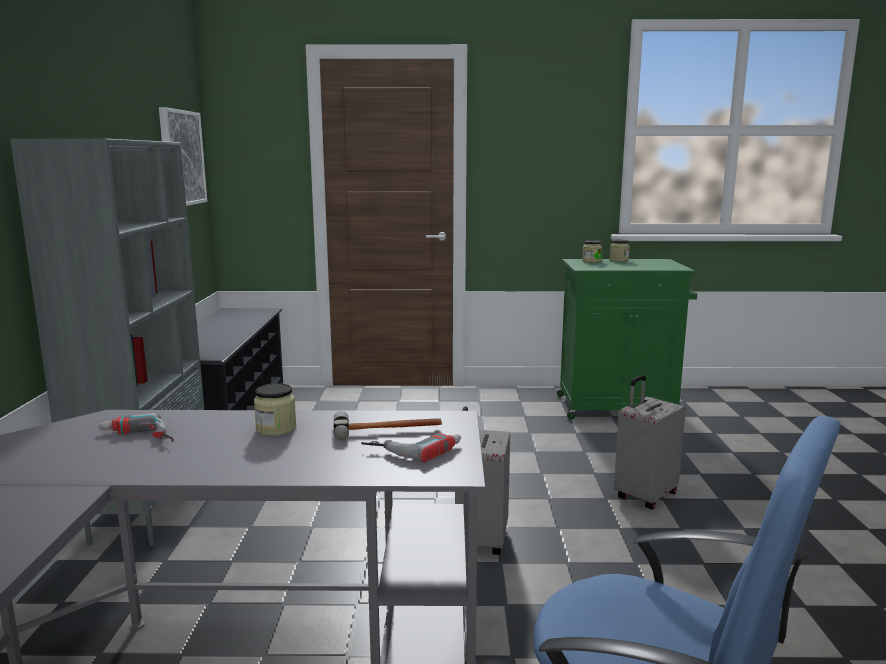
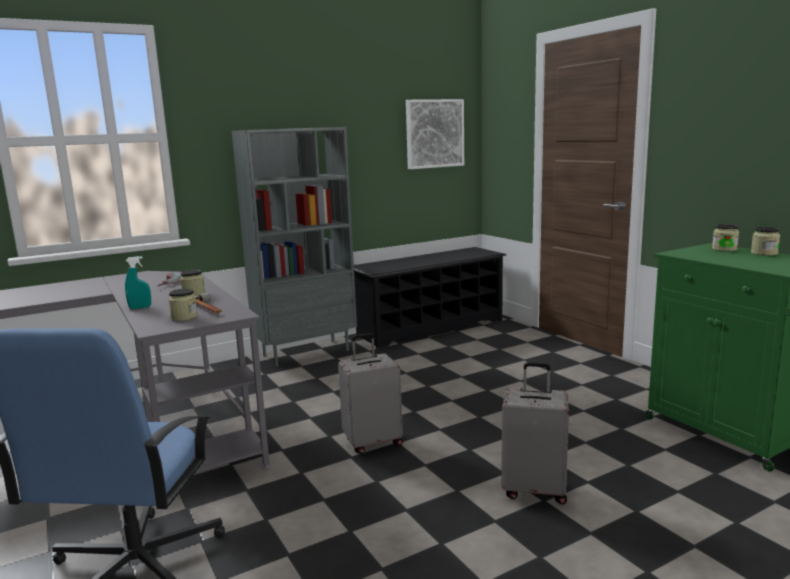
camera: 60 degrees right, 0 degrees up
(289, 470) = (140, 308): none -> turquoise spray bottle
(413, 447) = (184, 317): power drill -> jar

